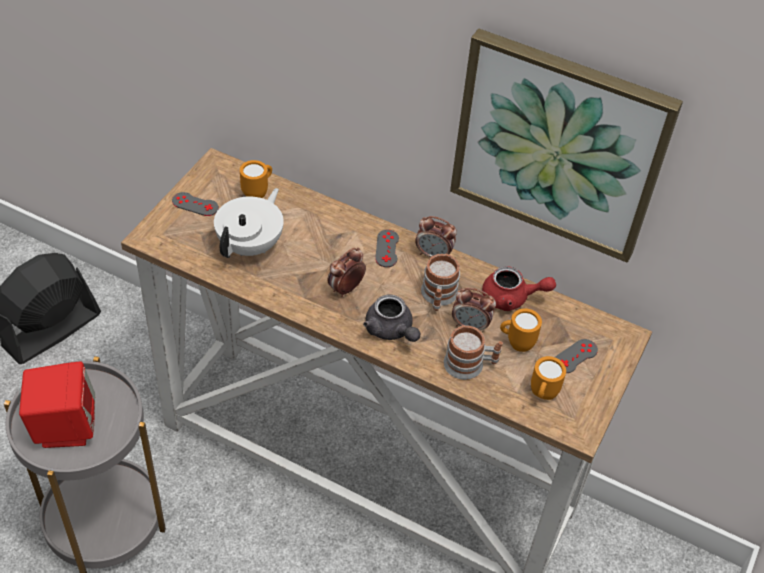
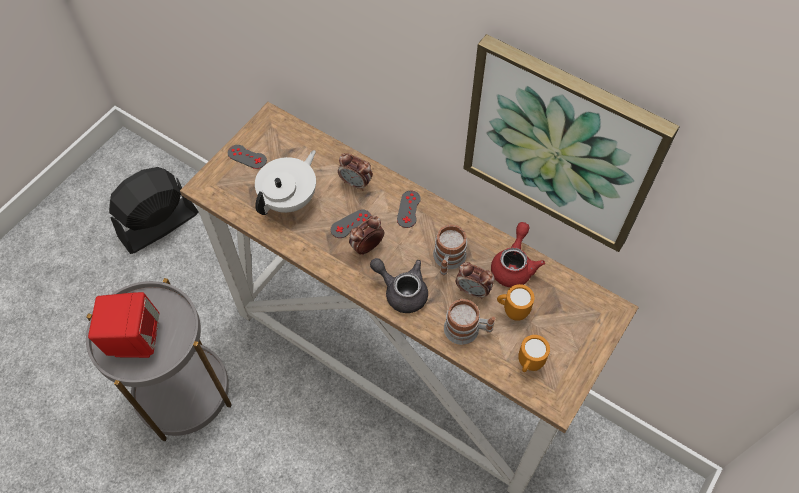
camera: 10 degrees right, 10 degrees up
(258, 192) = (302, 148): orange mug -> none
(391, 330) = (401, 291): grey teapot -> grey teapot turned 150 degrees clockwise
(433, 254) = (449, 217): alarm clock -> alarm clock (356, 183)
(511, 298) = (514, 265): red teapot -> red teapot turned 90 degrees counterclockwise
(575, 356) = (564, 327): grey game controller -> grey game controller (351, 224)

